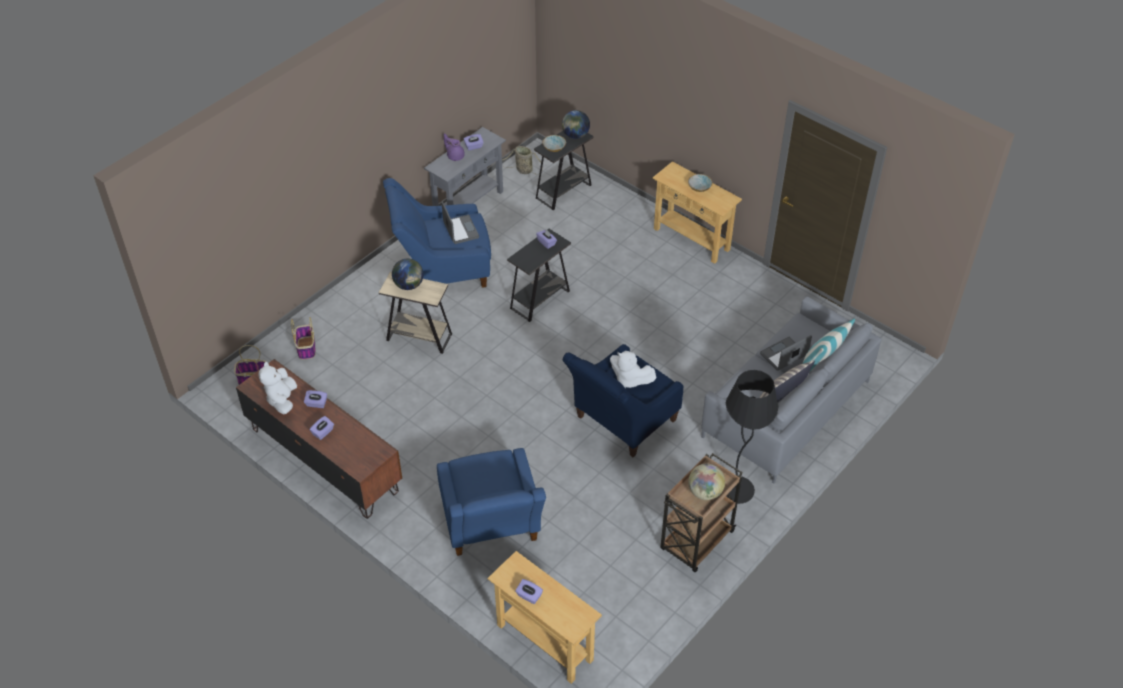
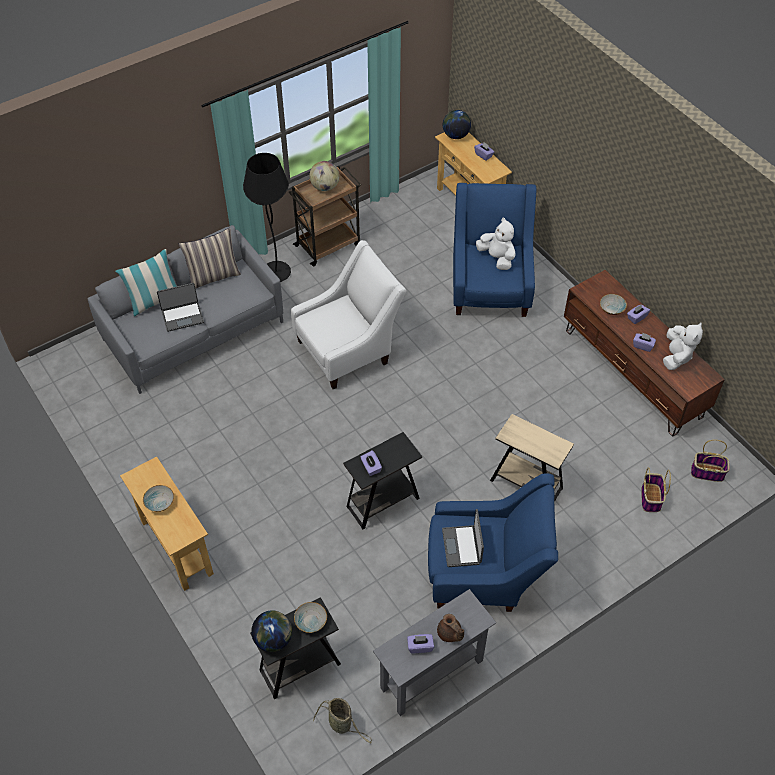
camera: 165 degrees left, 5 degrees up
(350, 436) = (611, 309): none -> bowl
(409, 285) = (539, 445): globe -> globe (455, 135)
(455, 156) = (449, 634): purple teapot -> brown teapot
(621, 422) = (349, 349): blue armchair -> white armchair
(629, 379) = (337, 327): white plush toy -> white plush toy (497, 258)

